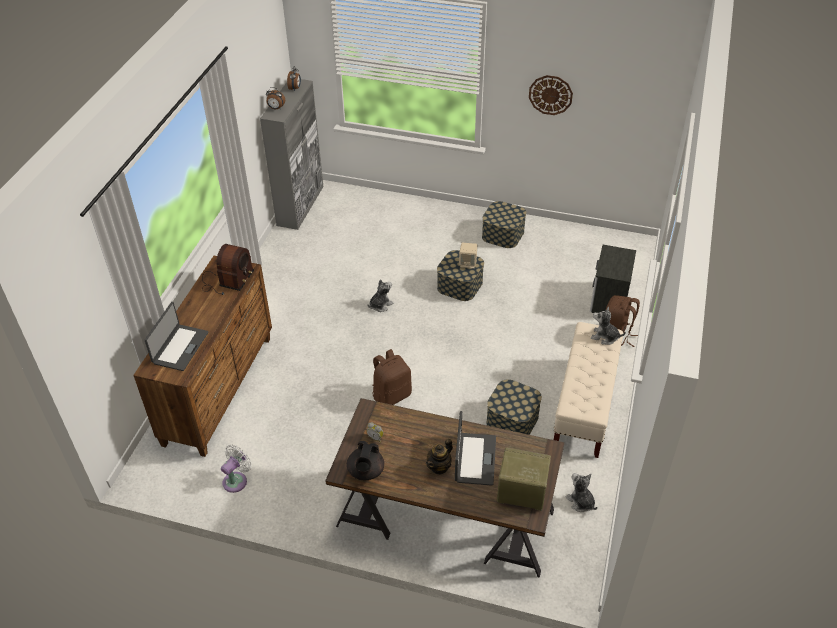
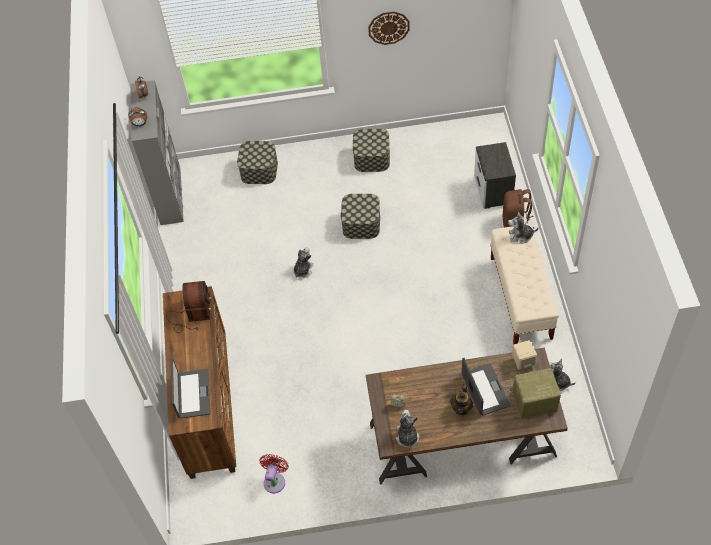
camera: 20 degrees left, 10 degrees up
(237, 480) = (275, 480): white fan -> red fan
(366, 472) = (407, 436): black teapot -> plush toy
(391, 395) = (360, 351): brown backpack -> none
(468, 263) = (365, 204): beige speaker -> beige speaker (523, 361)
(512, 419) = (470, 333): storage box -> storage box (259, 170)

